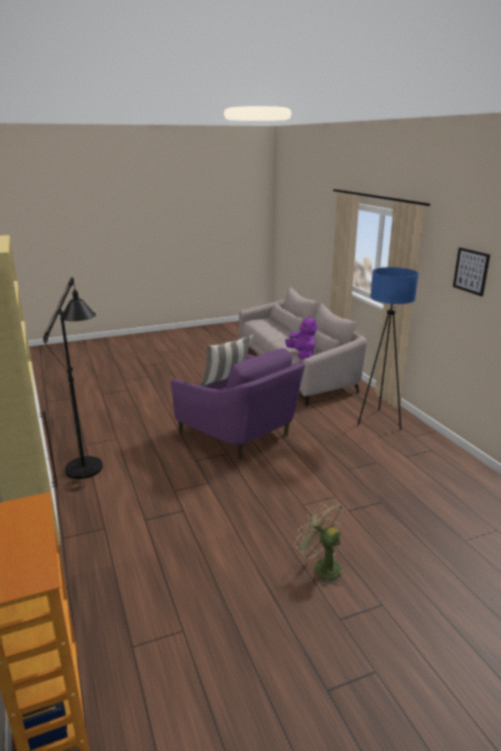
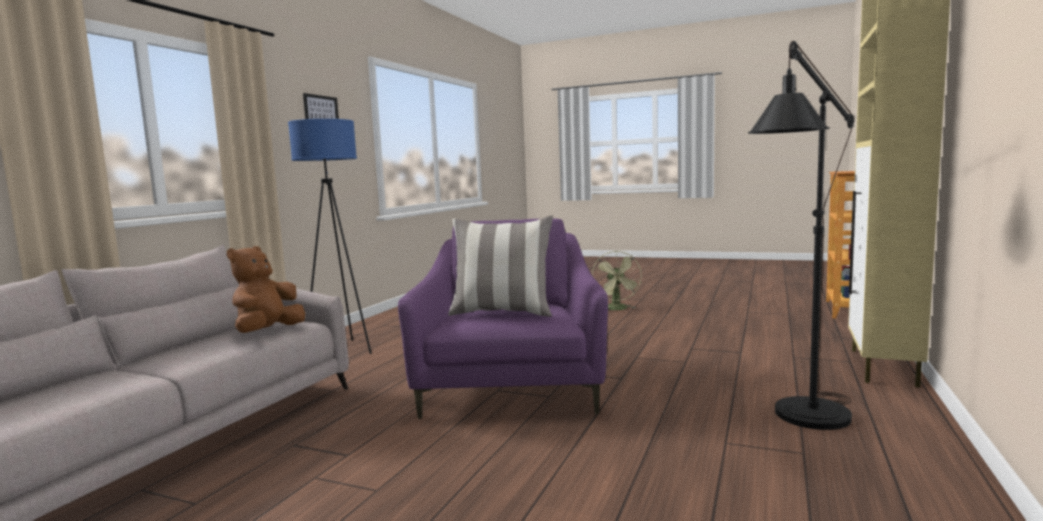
camera: 135 degrees left, 15 degrees down
(302, 355) = (267, 332): purple plush toy -> brown plush toy

